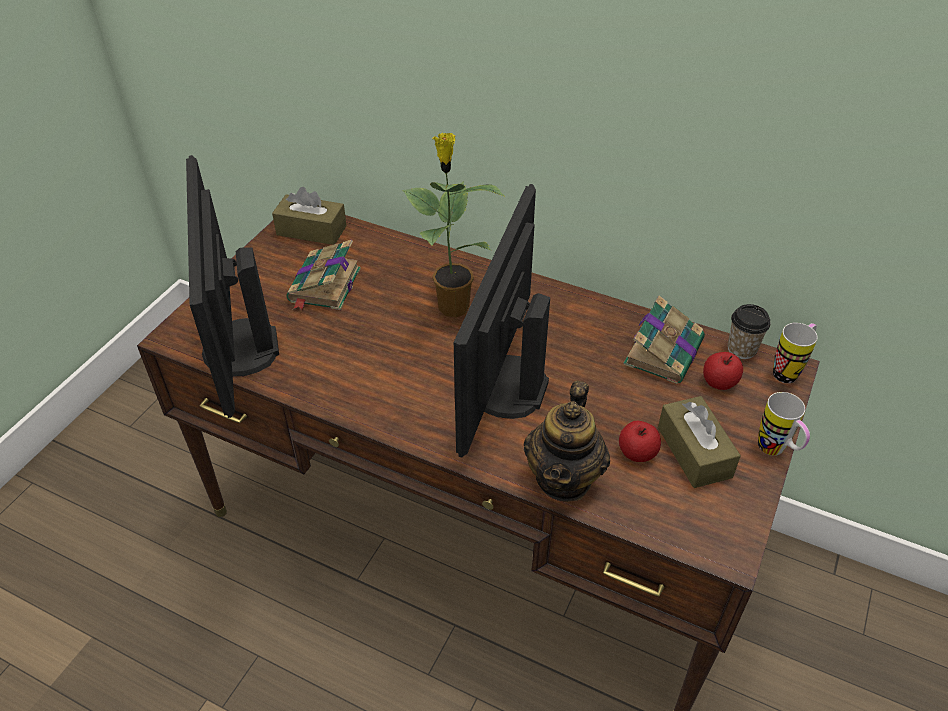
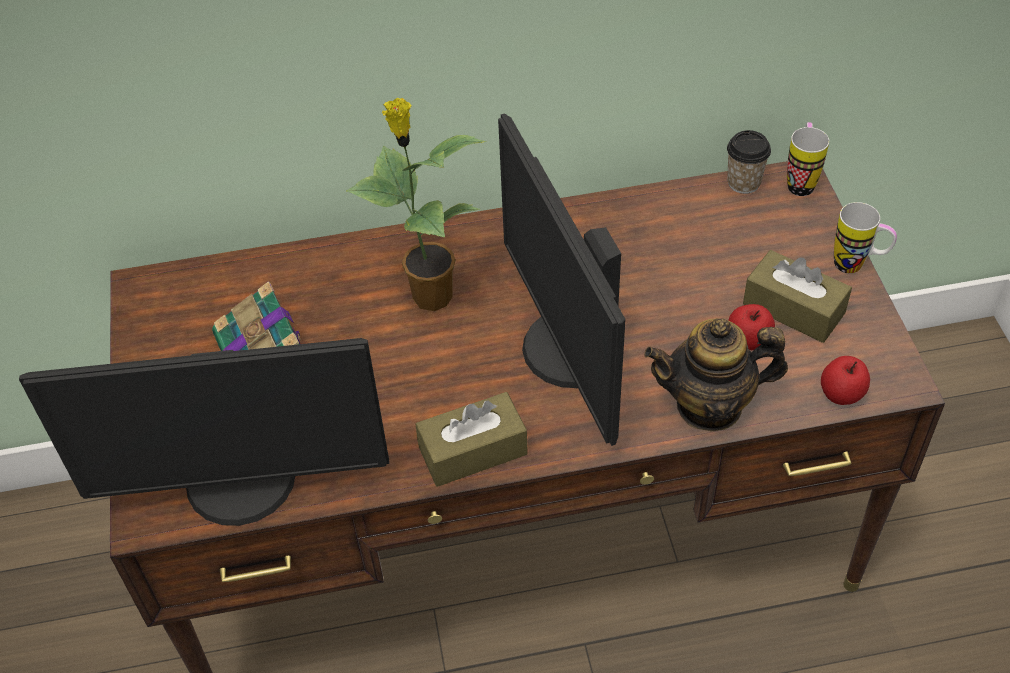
camera: 35 degrees left, 5 degrees up
(238, 348) = (241, 484): monitor -> monitor turned 45 degrees counterclockwise
(311, 230) = (175, 298): brown tissue box -> brown tissue box (473, 451)
(564, 478) = (710, 405): teapot -> teapot turned 105 degrees clockwise
(664, 351) = (679, 224): book -> none
(719, 382) = (754, 227): apple -> apple (841, 393)

